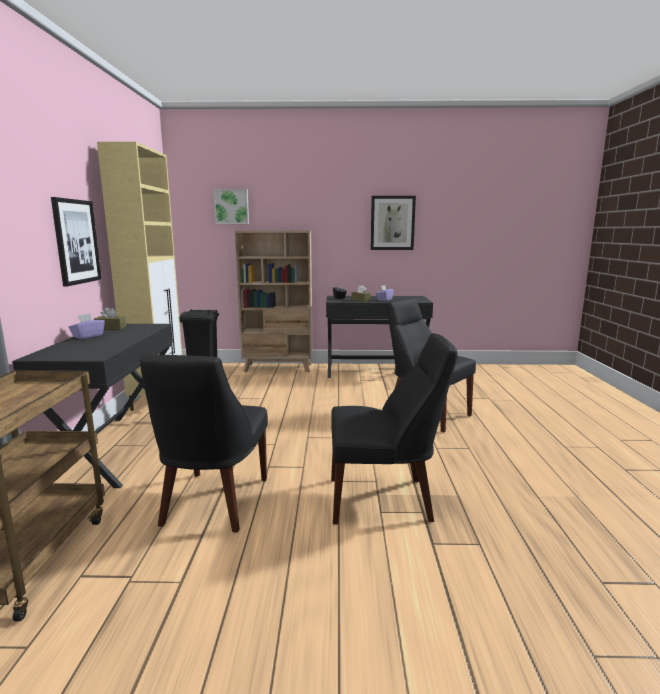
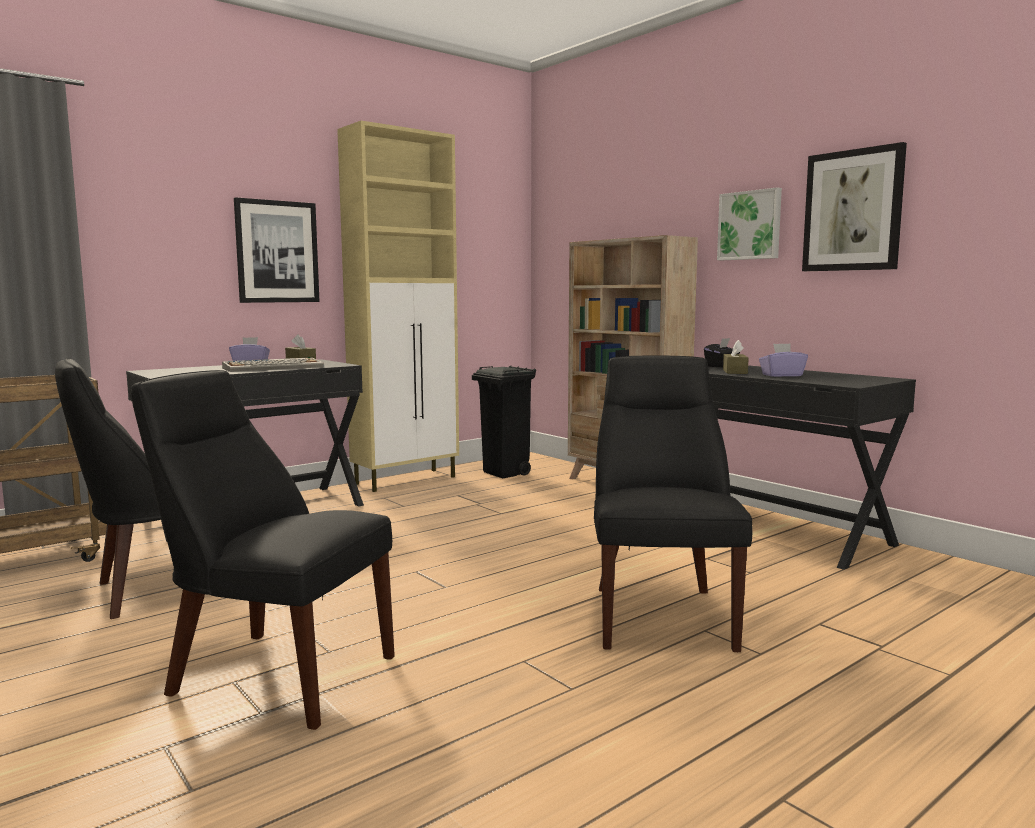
camera: 50 degrees right, 5 degrees down
(125, 335) = (274, 367): none -> keyboard
(231, 207) = (598, 206): picture -> picture (750, 225)
(384, 500) = (274, 674): black chair -> black chair turned 150 degrees clockwise

